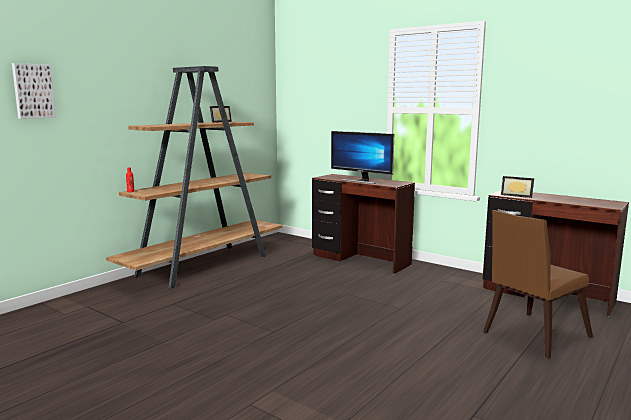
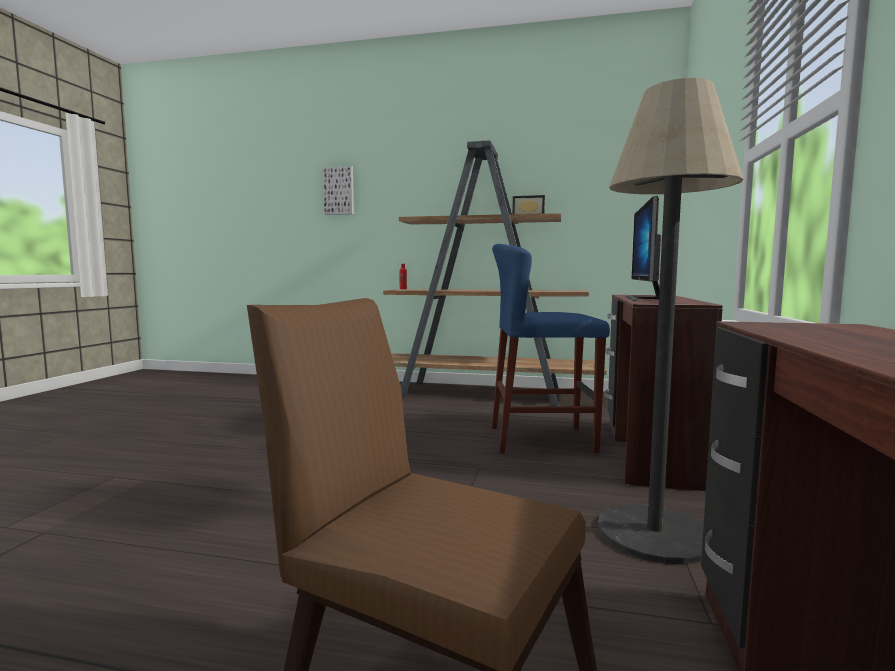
camera: 65 degrees right, 5 degrees down
(320, 273) = (542, 439): none -> blue stool
(440, 282) = (654, 534): none -> floor lamp
(517, 195) = (784, 328): picture frame -> none

